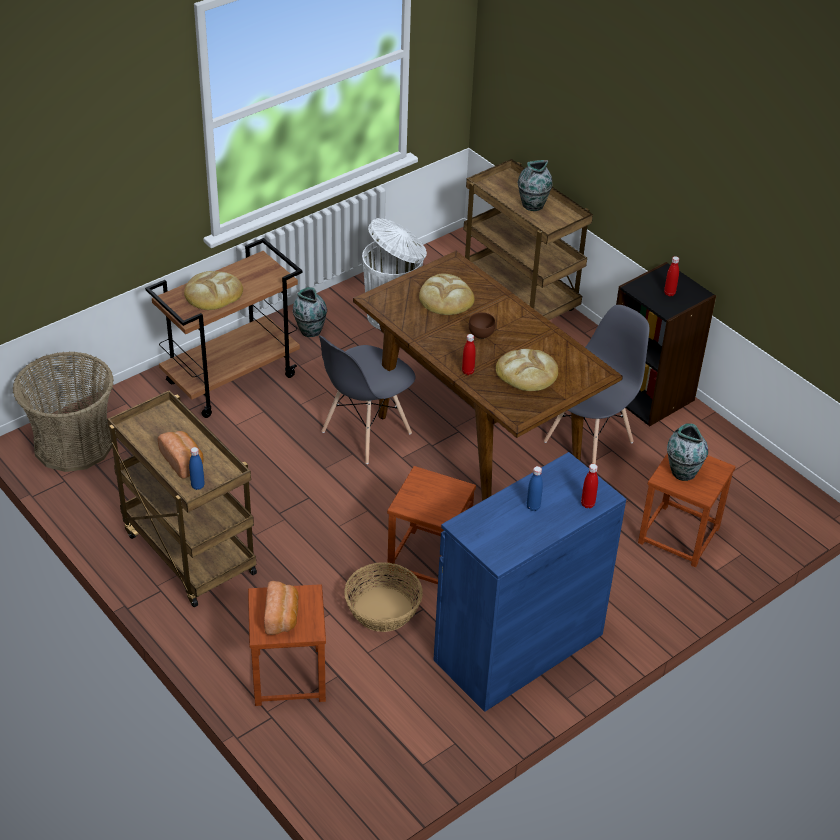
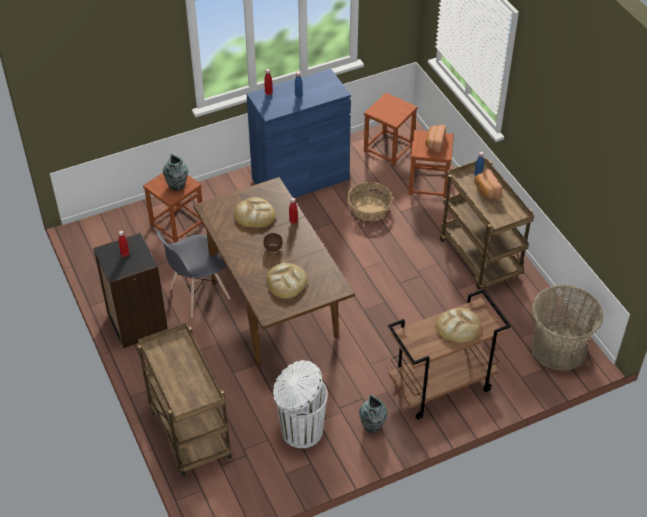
camera: 165 degrees left, 5 degrees up
(366, 433) = (350, 324): grey chair -> none
(428, 559) = (334, 233): brown stool -> brown stool (389, 149)
(532, 205) = (178, 369): vase -> none

